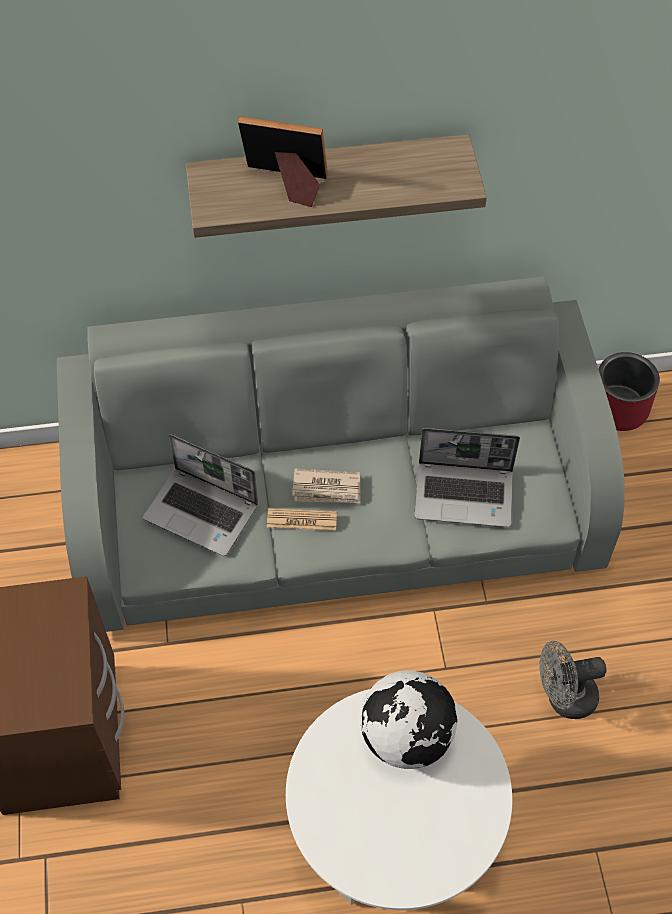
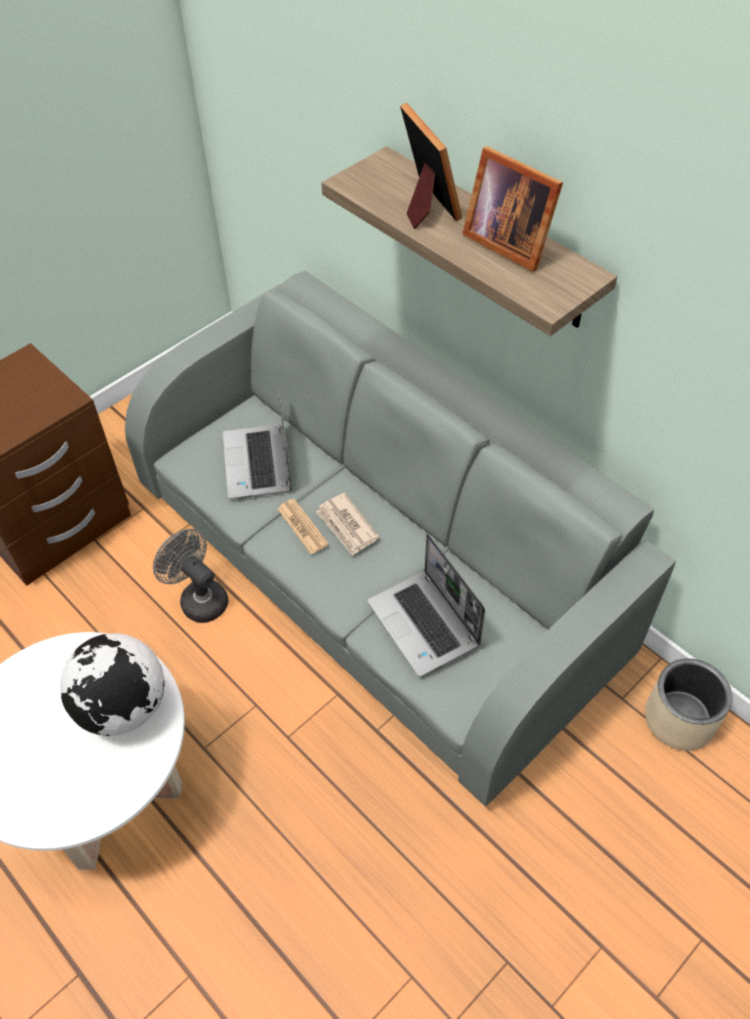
camera: 55 degrees right, 5 degrees down
(378, 166) = (507, 242): none -> picture frame
(563, 698) = (327, 853): grey fan -> grey fan (199, 598)
(619, 407) = (680, 719): red planter -> beige planter

